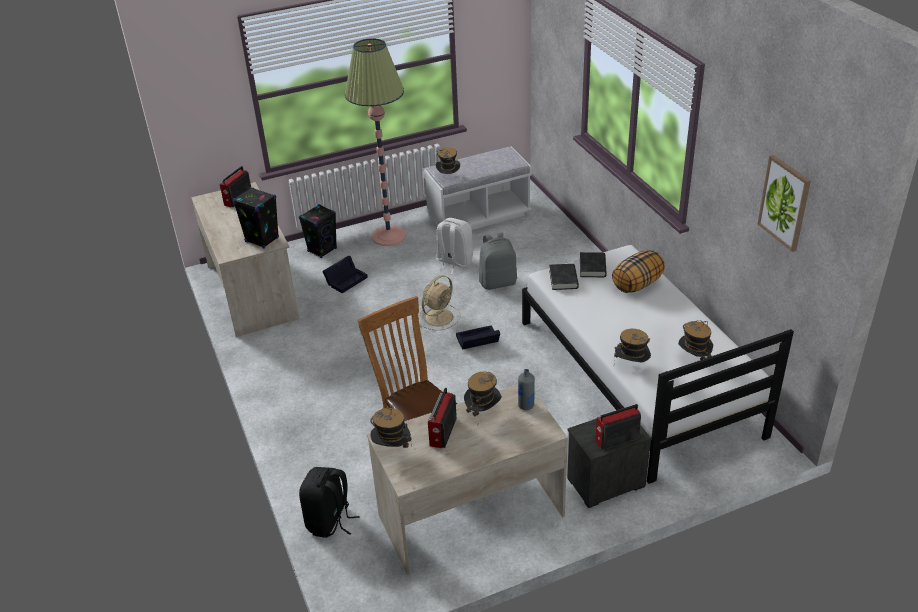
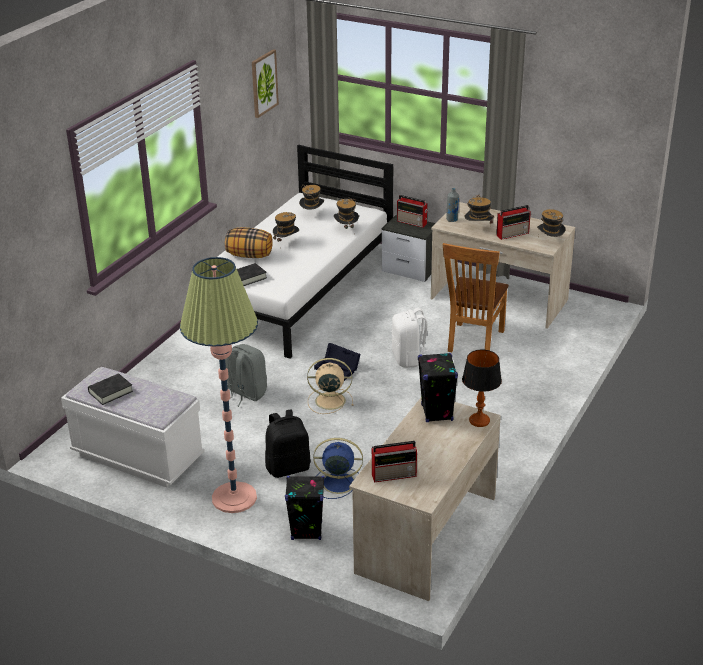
camera: 130 degrees left, 5 degrees down
(227, 252) = (479, 421): none -> table lamp
(329, 521) = (578, 342): black backpack -> black backpack (288, 467)
(346, 279) = (337, 483): black storage box -> blue fan
(448, 178) = (177, 398): hat -> hat (286, 243)
(454, 262) = (239, 432): white backpack -> white backpack (409, 359)
(563, 279) = (278, 283): black book -> black book (110, 392)

